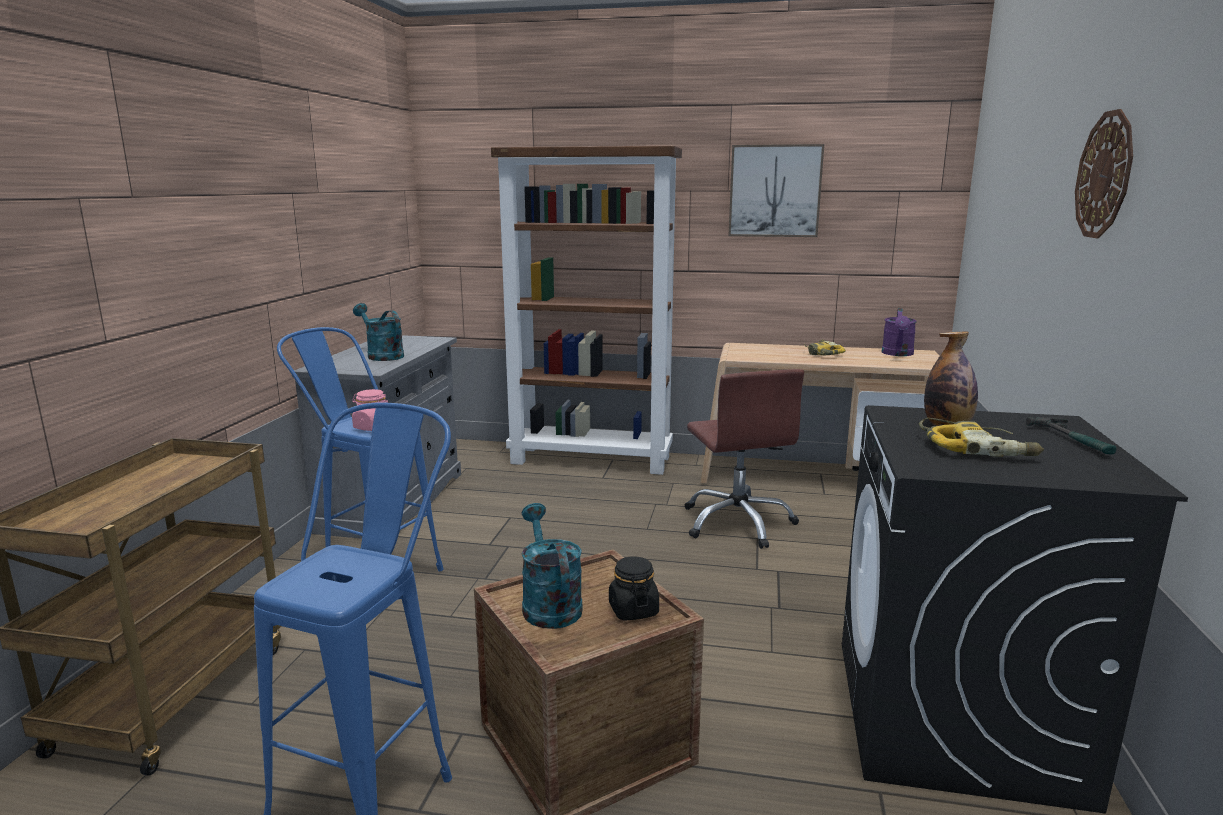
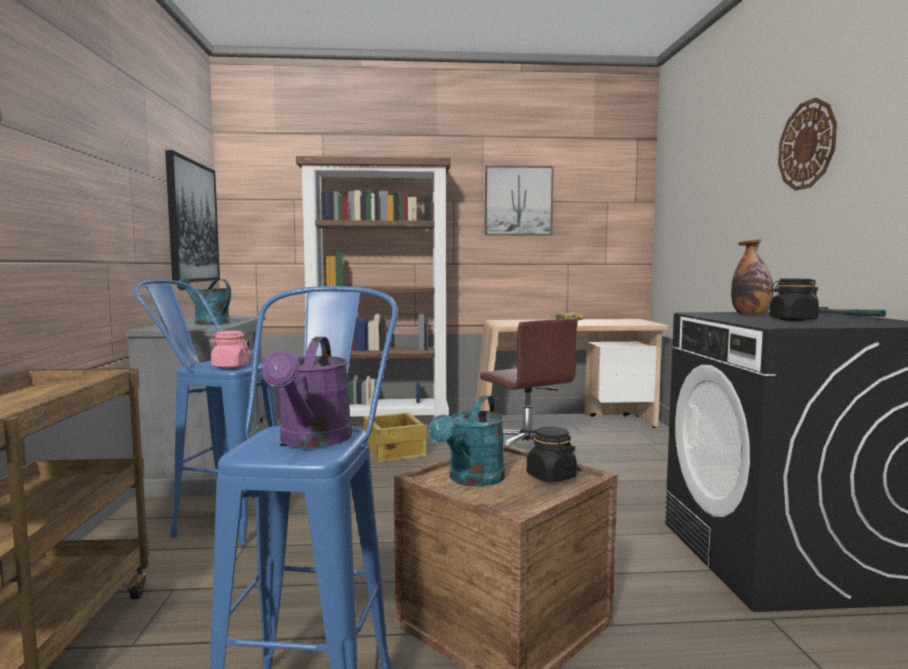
camera: 15 degrees left, 10 degrees down
(380, 228) = (192, 222): none -> picture
(548, 604) = (472, 480): turquoise watering can -> turquoise watering can turned 120 degrees counterclockwise
(588, 501) = (394, 451): none -> crate
(897, 354) = (619, 320): purple watering can -> purple watering can (312, 441)
(977, 449) = (792, 320): power drill -> black jar

